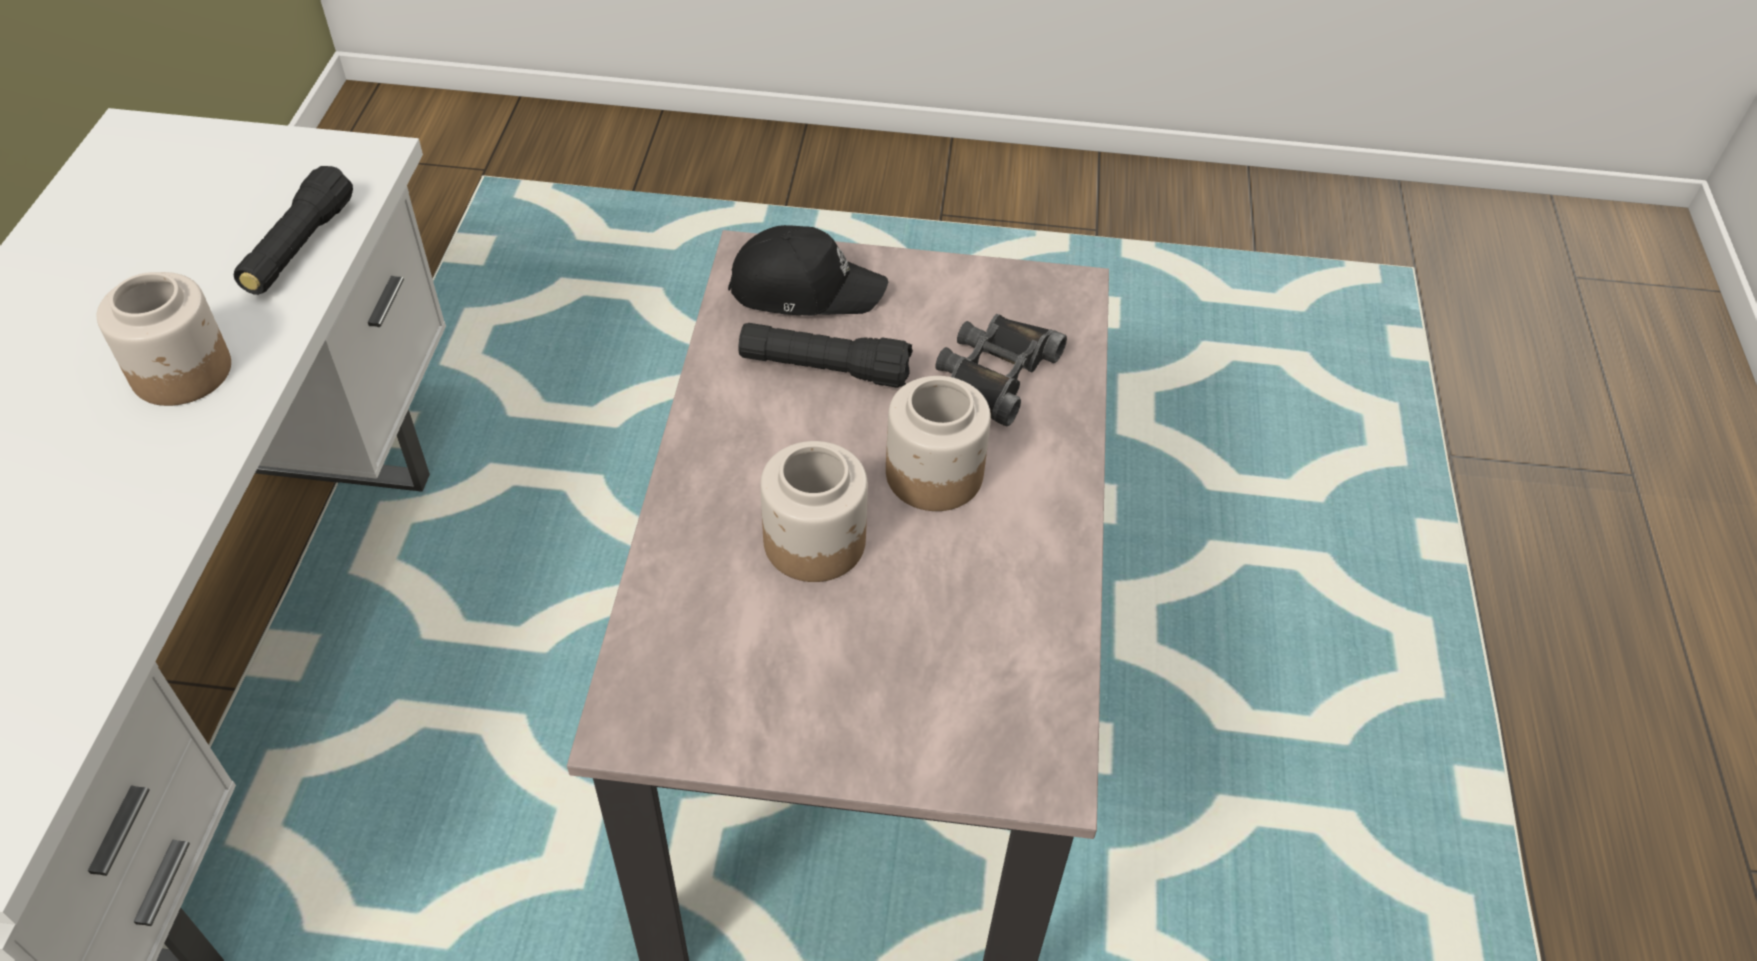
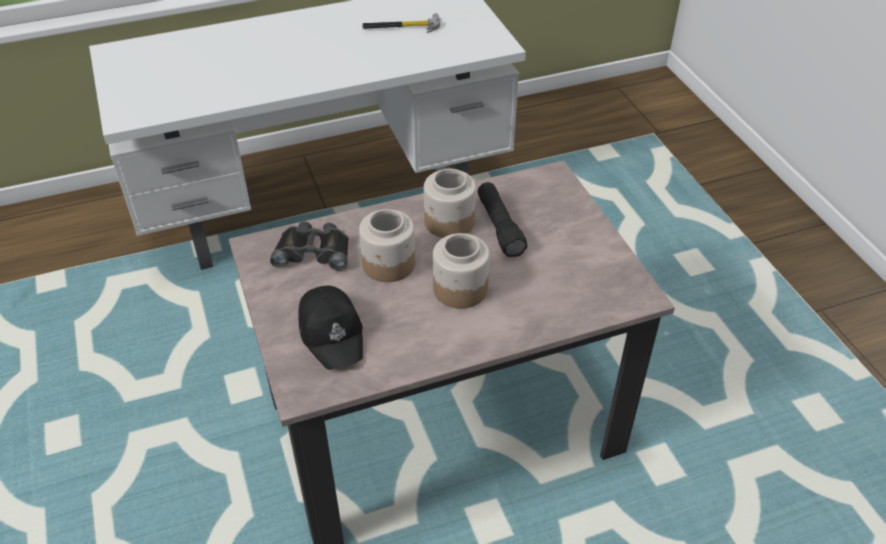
camera: 65 degrees right, 5 degrees down
(162, 252) = (401, 27): none -> hammer
(182, 372) = (345, 60): jar -> jar (449, 222)
(299, 247) = (432, 54): black flashlight -> none
(804, 288) = (548, 200): black cap -> black cap (332, 333)
(994, 373) = (548, 287): black binoculars -> black binoculars (313, 251)

